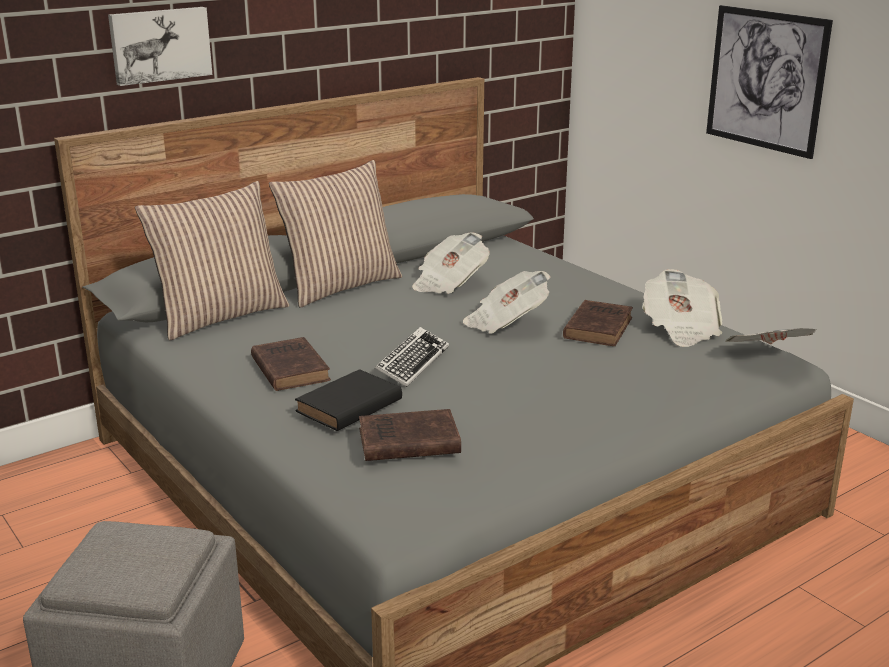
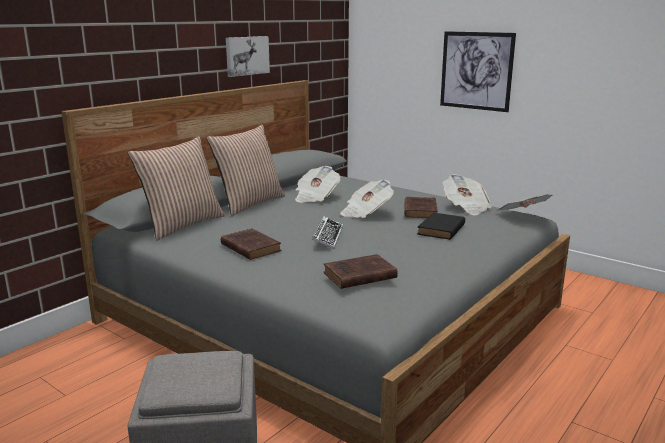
camera: 15 degrees left, 5 degrees down
(160, 45) = (126, 51): picture -> picture (246, 55)
(347, 407) = (305, 262): black book -> black book (440, 230)

